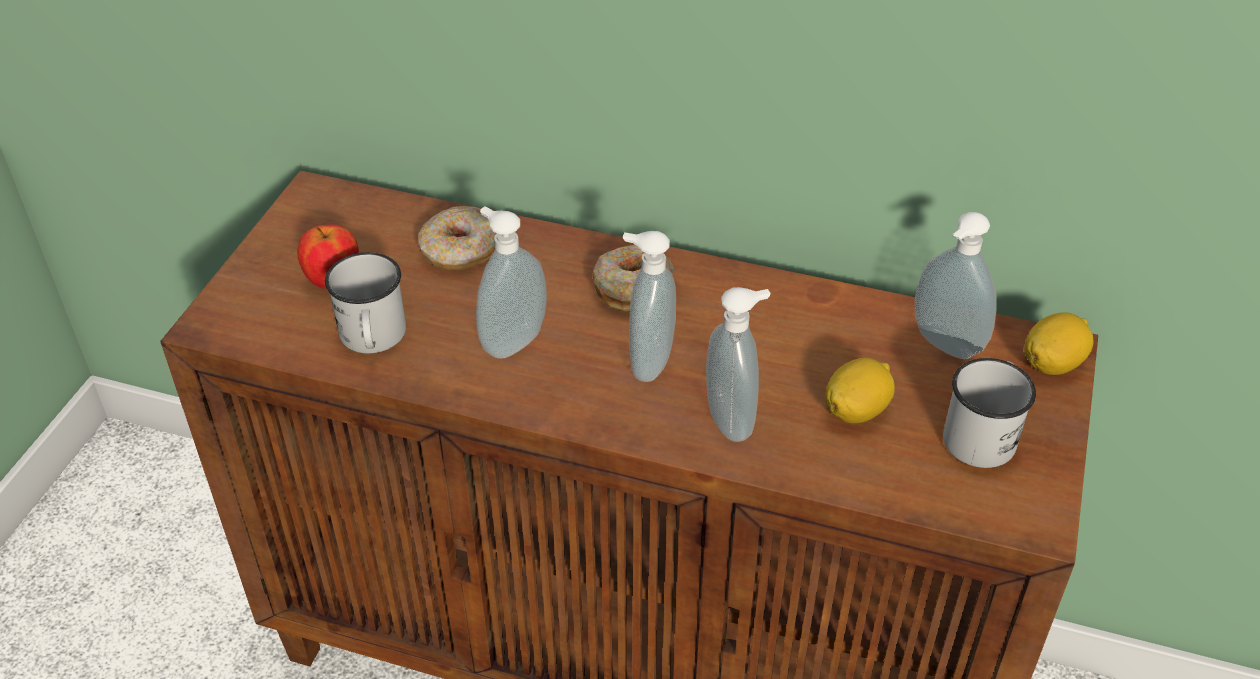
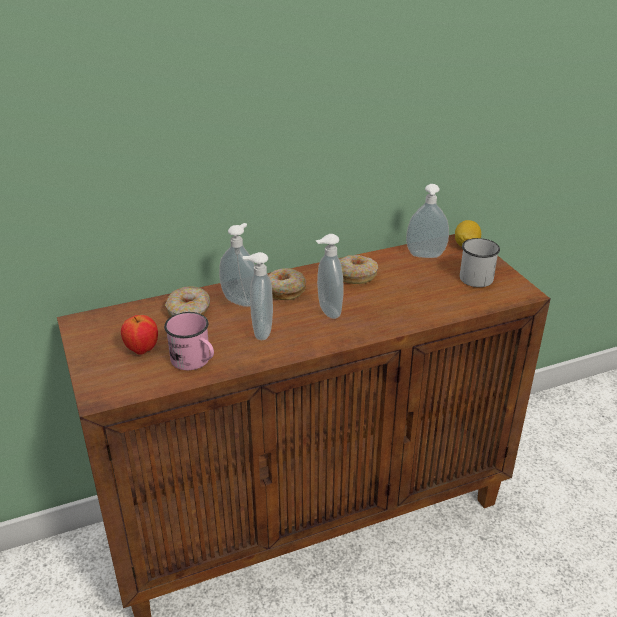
camera: 40 degrees left, 10 degrees down
(373, 339) = (195, 361): white mug -> pink mug
(733, 419) = (386, 314): soap dispenser -> soap dispenser (241, 300)
(775, 320) = (356, 275): none -> donut
(856, 410) = (424, 289): lemon -> none

